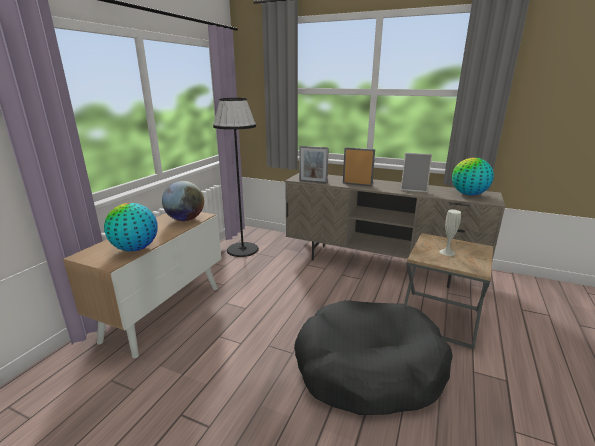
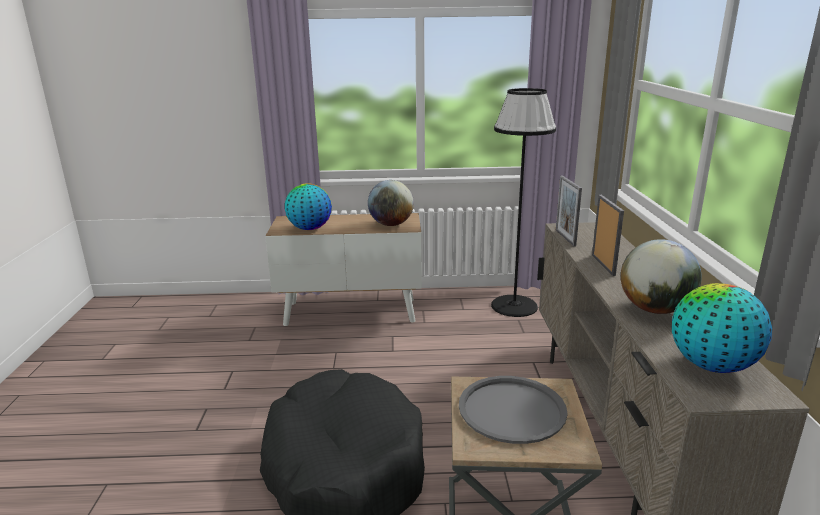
camera: 65 degrees right, 0 degrees up
(414, 189) = (655, 309): picture frame -> globe
(447, 252) = (511, 410): white vase -> grey tray

